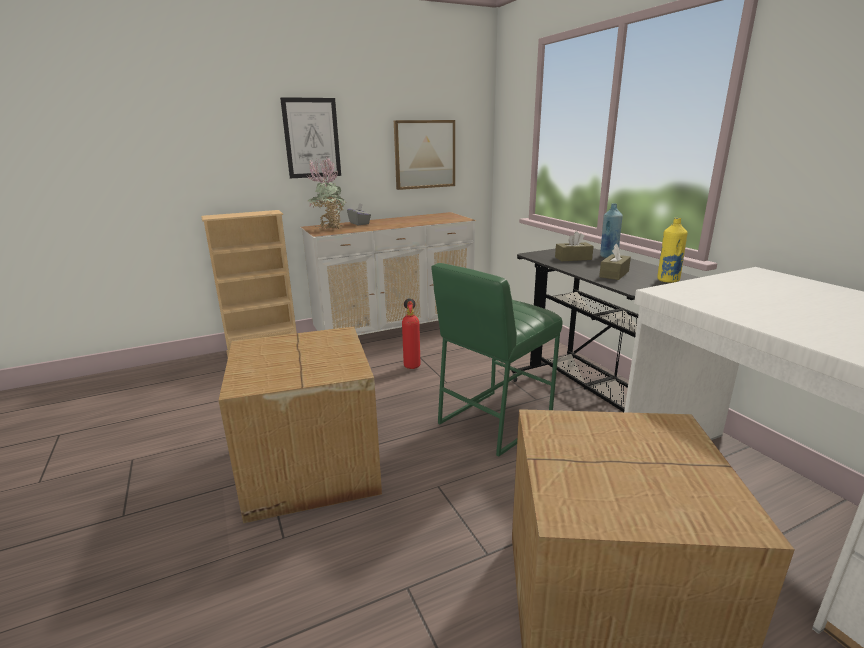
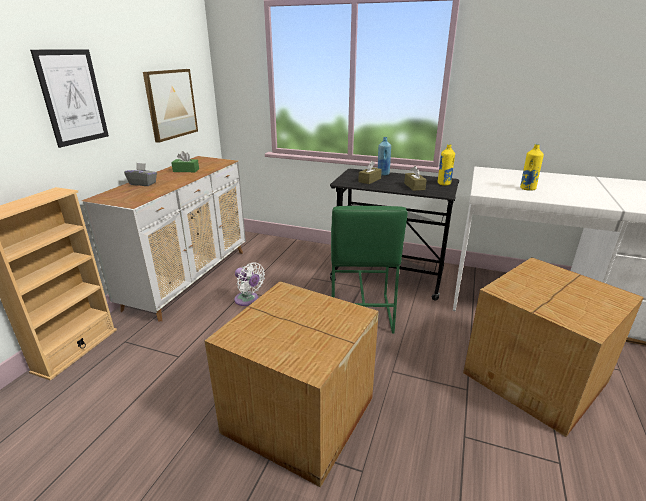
camera: 45 degrees left, 5 degrees up
(329, 228) = (124, 195): potted plant -> none
(411, 220) = (186, 170): none -> green tissue box
(412, 365) = (248, 300): fire extinguisher -> white fan
(763, 304) = (527, 188): none -> yellow bottle

